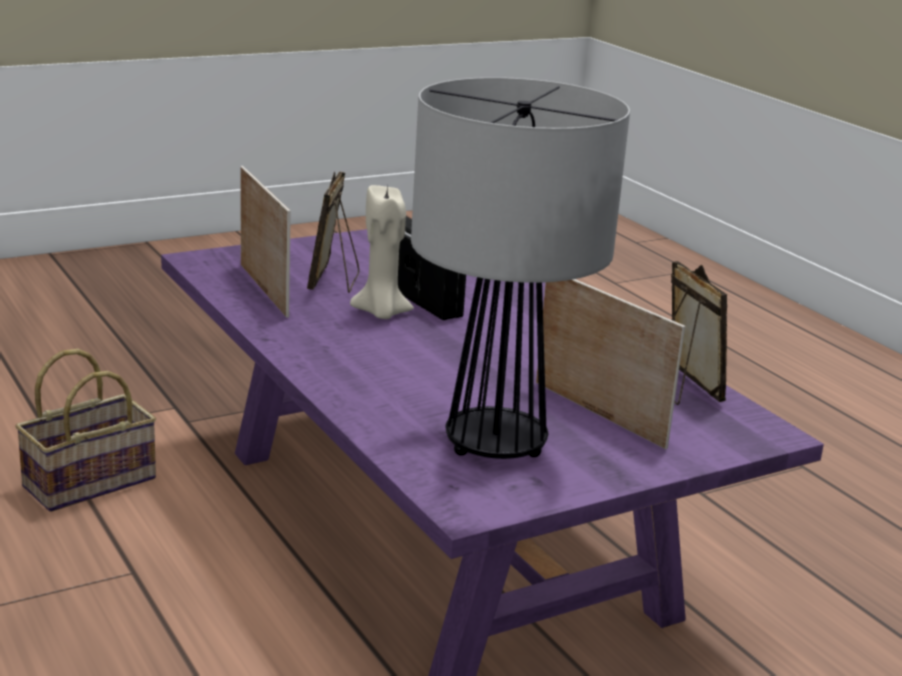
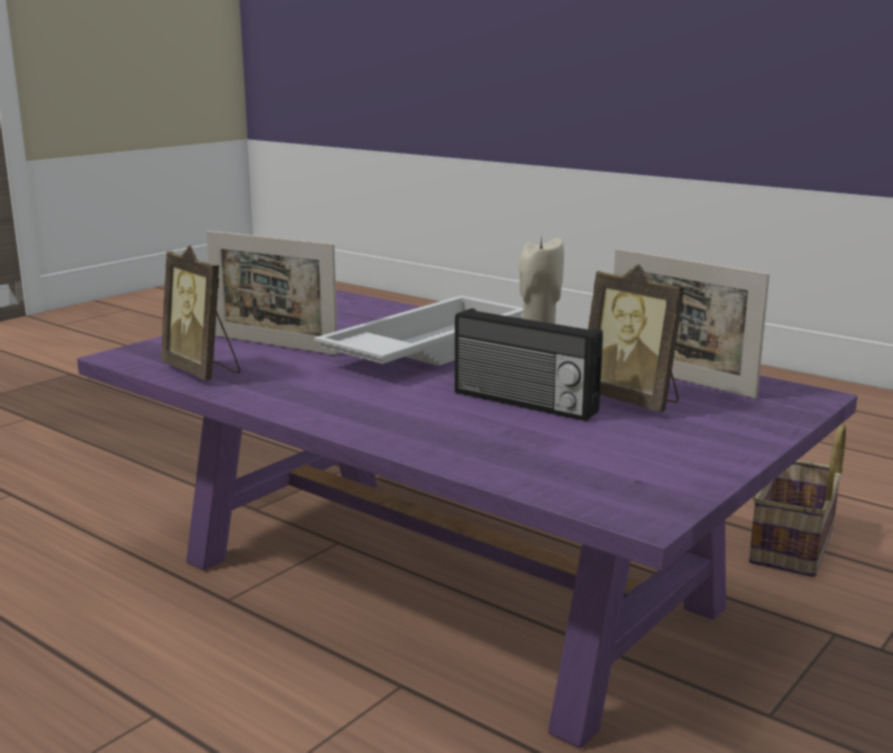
camera: 160 degrees right, 5 degrees down
(334, 282) = (633, 401): picture frame -> picture frame turned 150 degrees clockwise
(442, 369) = (425, 350): none -> white tray
(494, 445) = (343, 320): table lamp -> none

